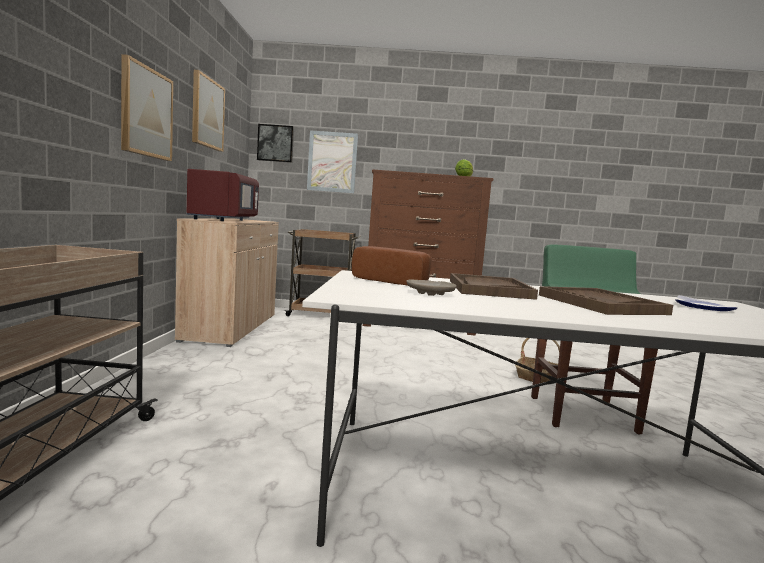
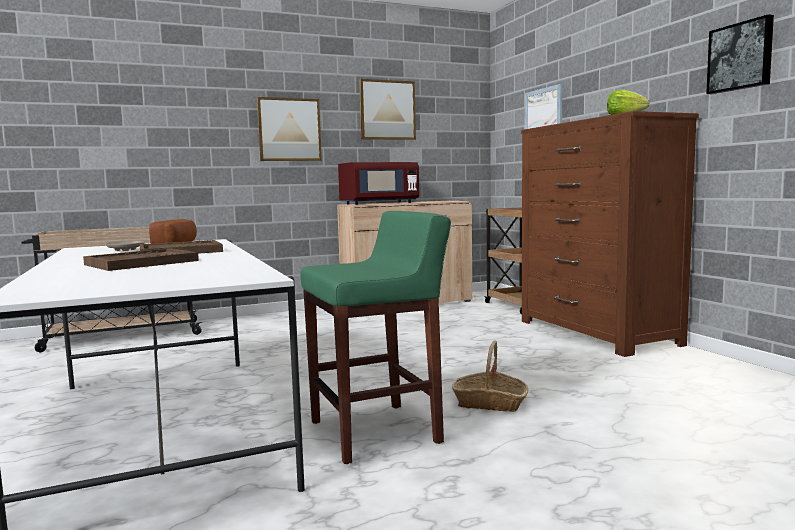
camera: 65 degrees right, 0 degrees up
(276, 143) = (504, 115): picture -> picture (741, 56)
(705, 307) = (189, 274): plate -> none

